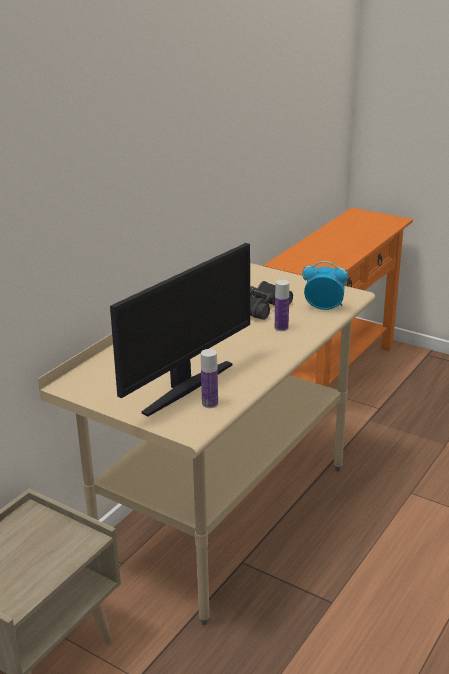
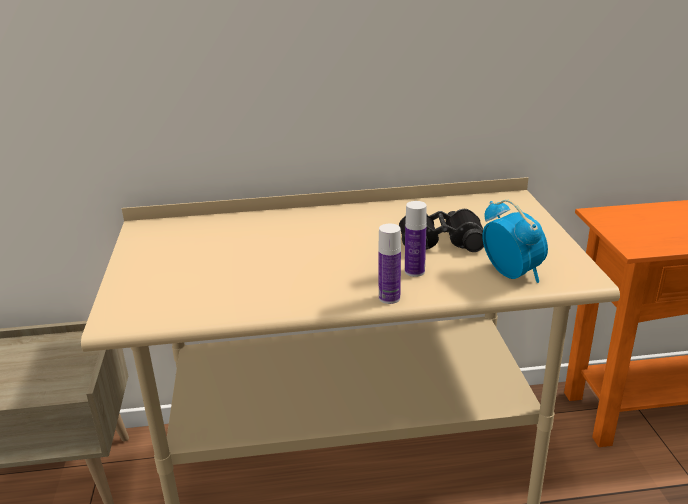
camera: 50 degrees right, 0 degrees up
(186, 386) = (206, 278): monitor -> none
(210, 403) = (184, 306): bottle -> bottle (389, 298)

